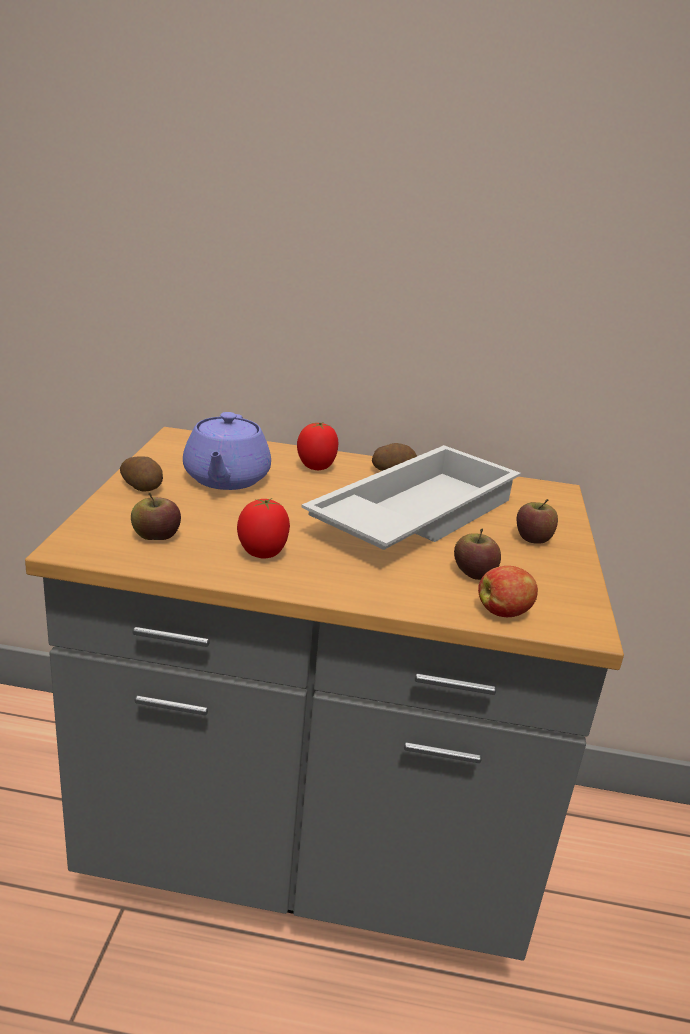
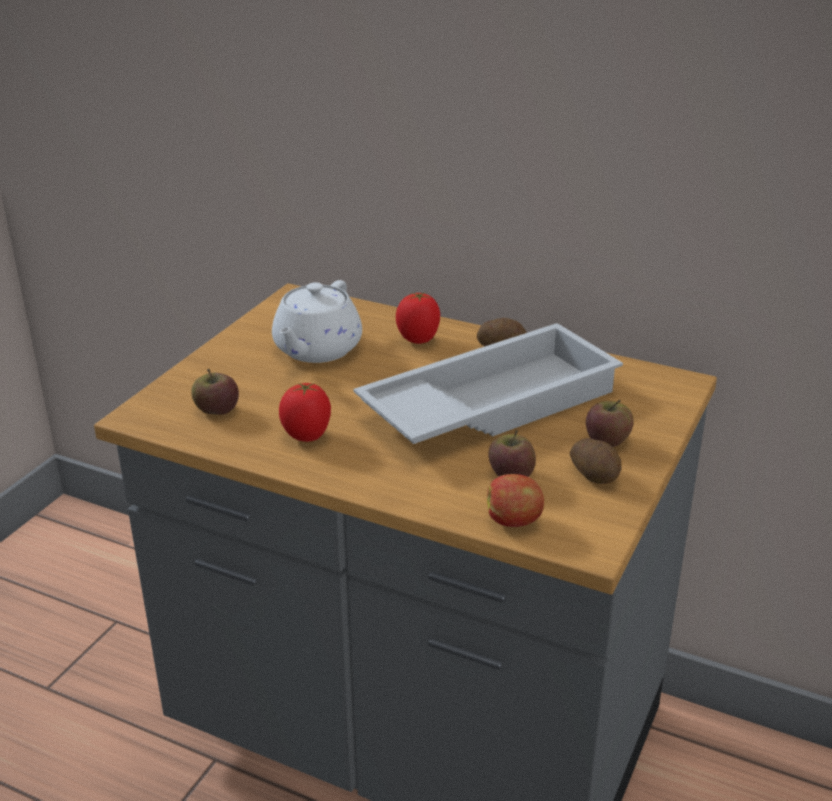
camera: 20 degrees right, 5 degrees up
(143, 487) = (231, 354): potato -> potato (595, 475)
(226, 479) = (316, 350): purple teapot -> white teapot

